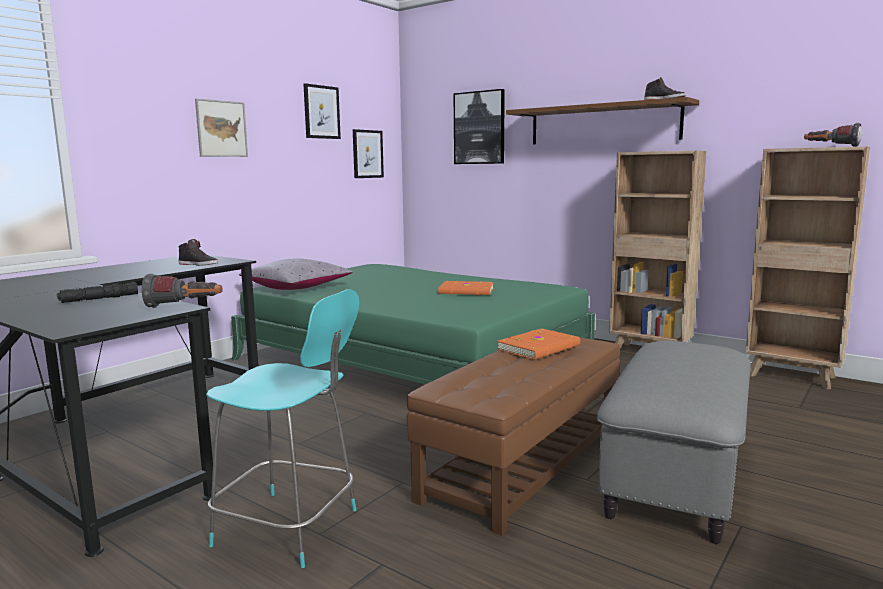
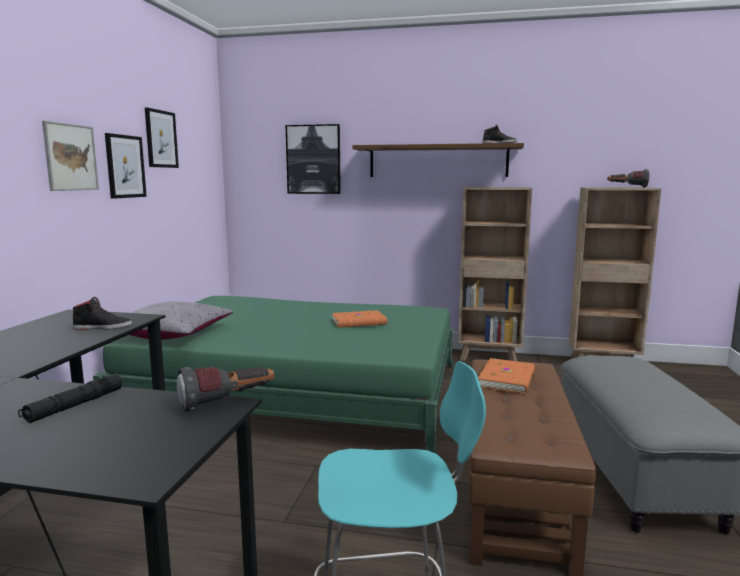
camera: 25 degrees left, 0 degrees up
(367, 154) = (199, 183): picture -> picture (125, 166)

